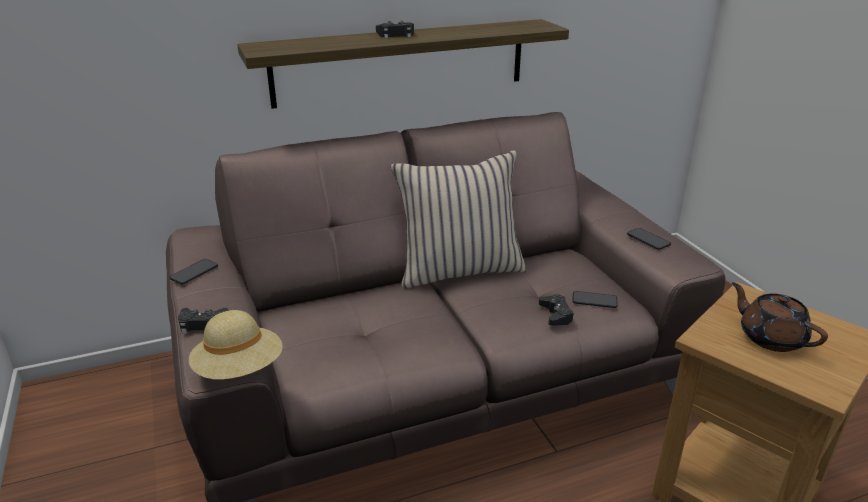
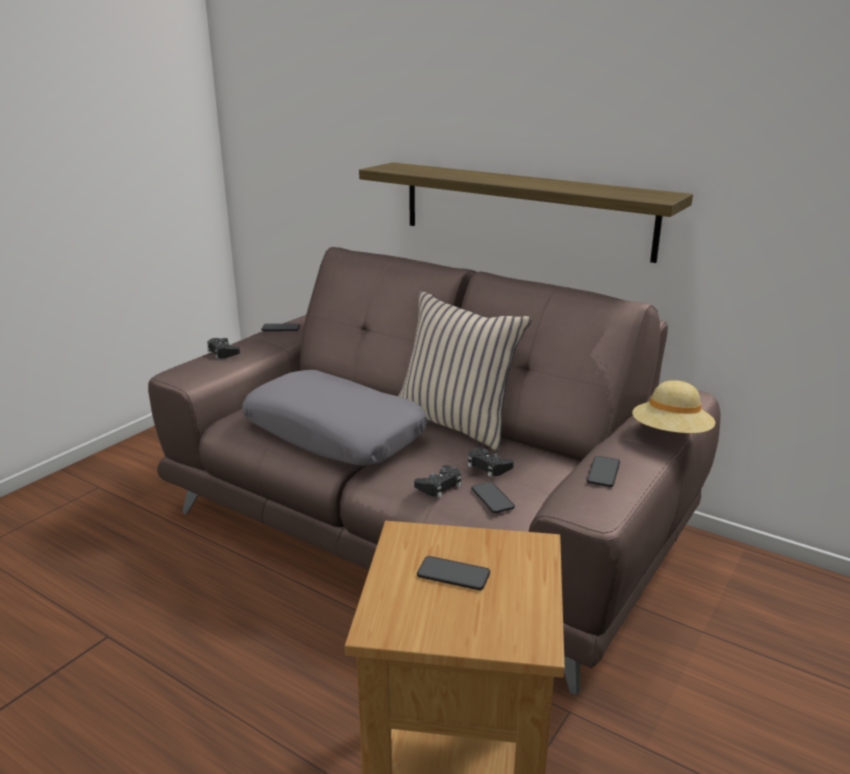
camera: 55 degrees right, 5 degrees down
(239, 370) = (183, 379): beige hat -> beige hat (670, 435)
(396, 35) = (504, 177): black game controller -> black game controller (488, 466)
(409, 332) = (335, 433): none -> grey pillow
(770, 337) = (453, 574): brown teapot -> phone

